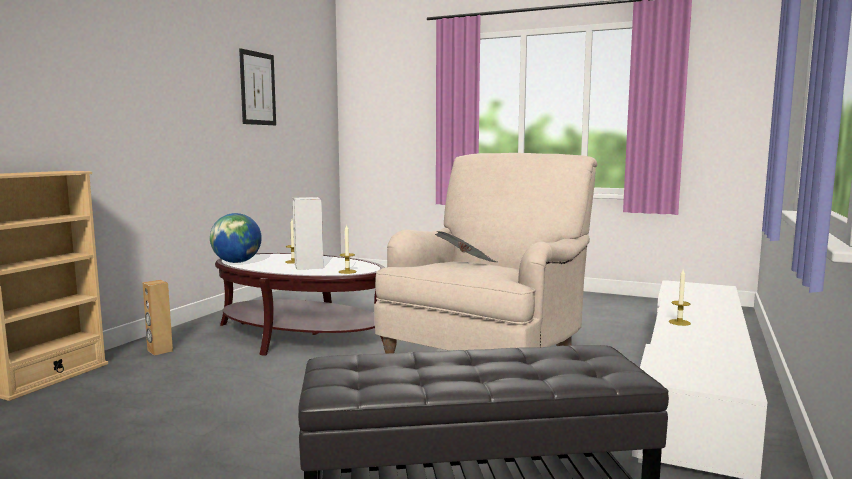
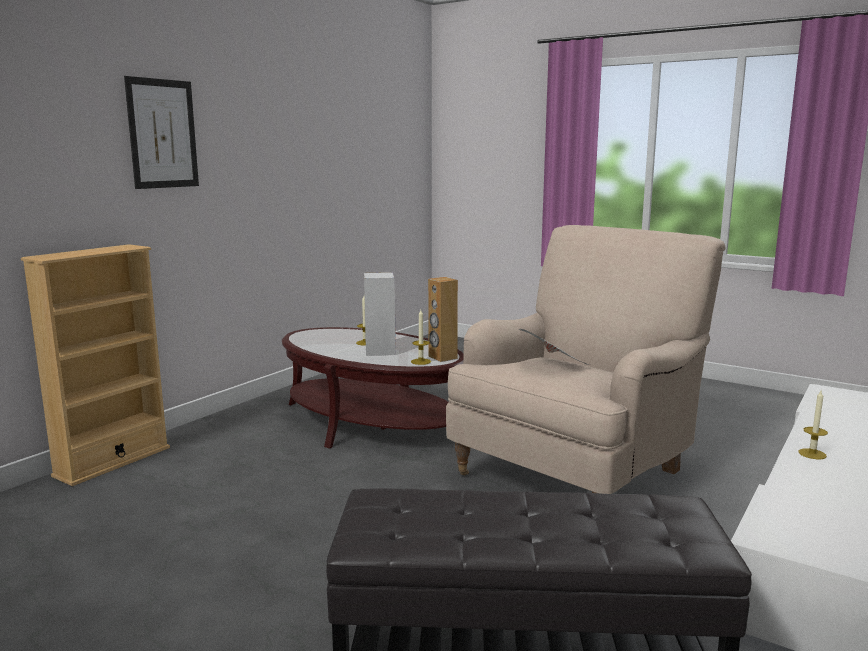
camera: 10 degrees right, 5 degrees up
(159, 351) = (222, 434): brown speaker -> brown speaker (442, 357)
(237, 262) = (304, 341): globe -> none
(257, 88) = (336, 133): picture -> picture (162, 134)

